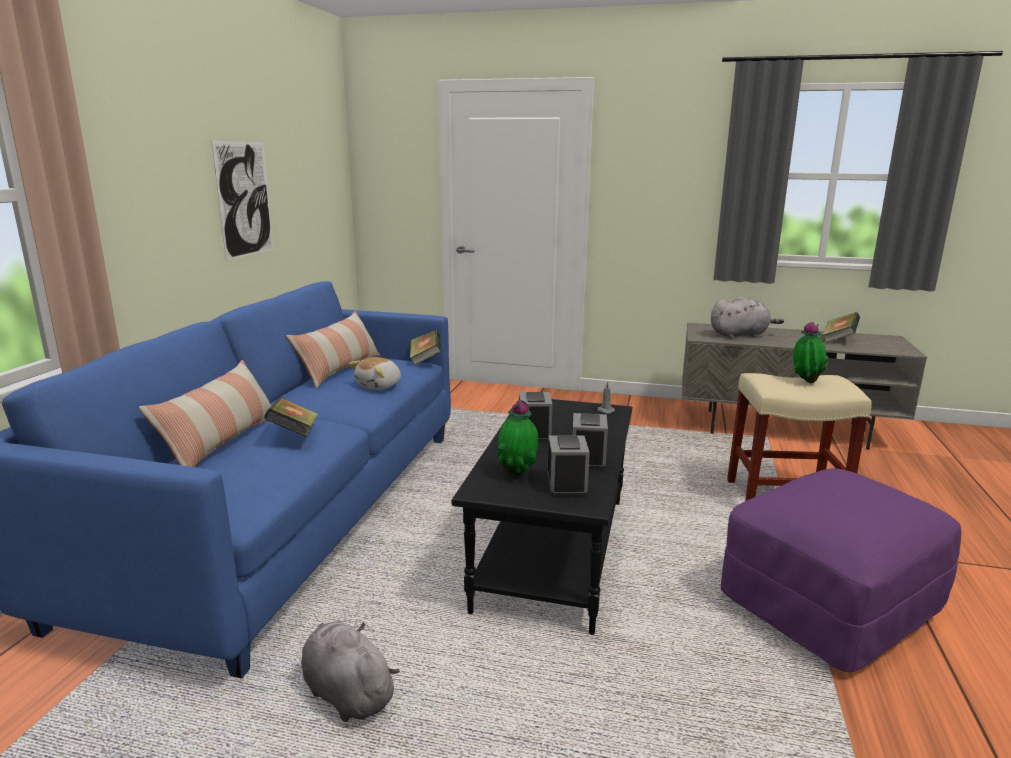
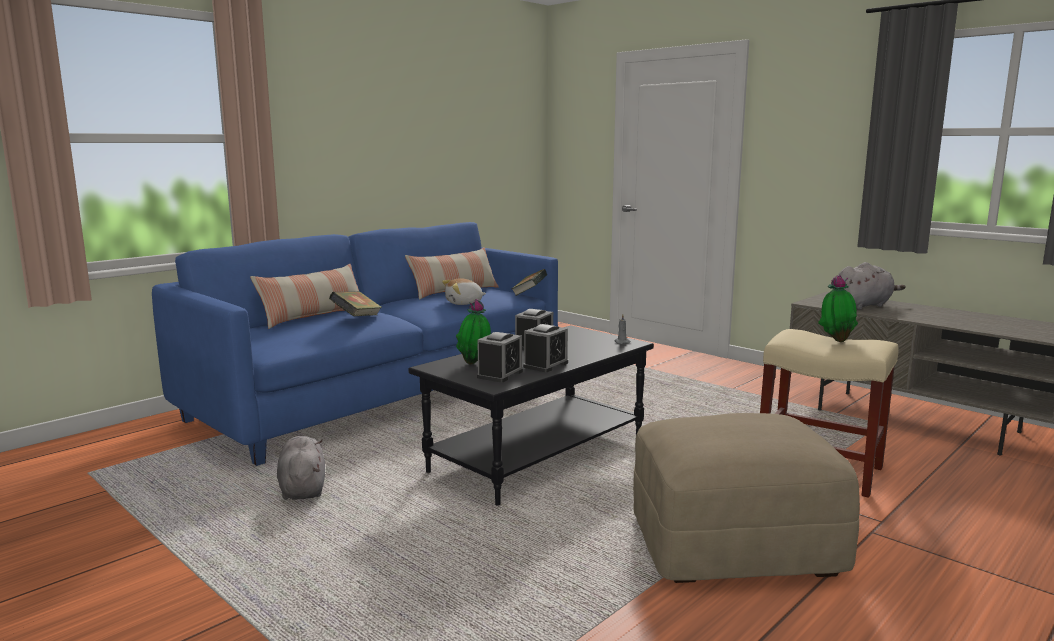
camera: 30 degrees right, 5 degrees down
(244, 199) = (419, 153): picture -> none
(740, 335) = (863, 305): grey plush toy -> grey plush toy turned 45 degrees counterclockwise
(828, 604) = (734, 544): purple ottoman -> beige ottoman
(838, 340) = (980, 321): book -> none

